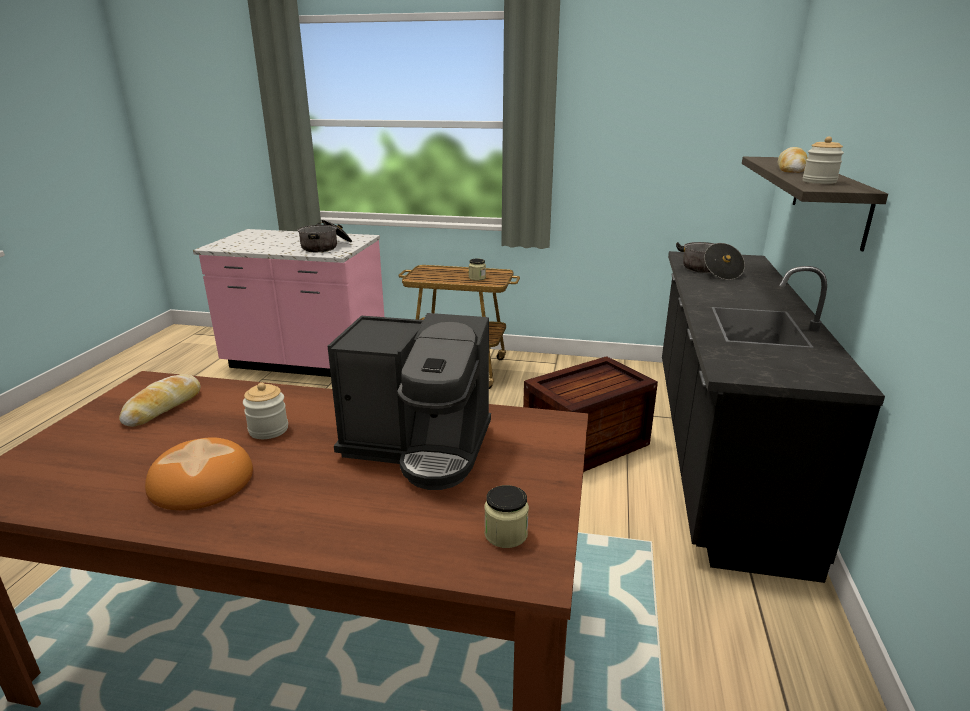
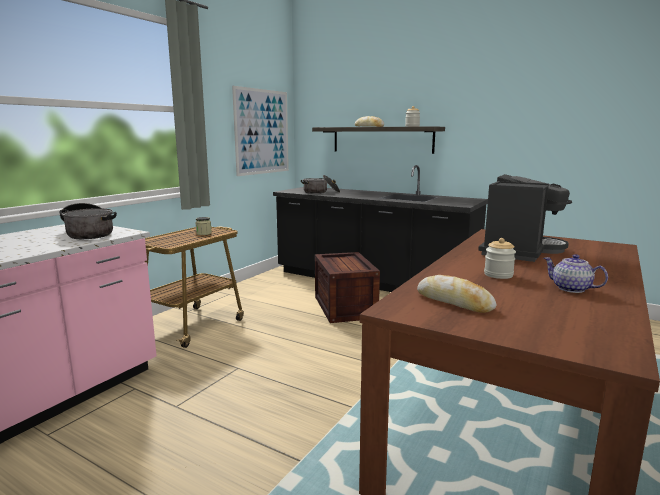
camera: 70 degrees left, 10 degrees down
(200, 481) = (571, 289): bread -> teapot
(506, 534) = (594, 246): jar -> none
(688, 156) = (262, 132): none -> picture

